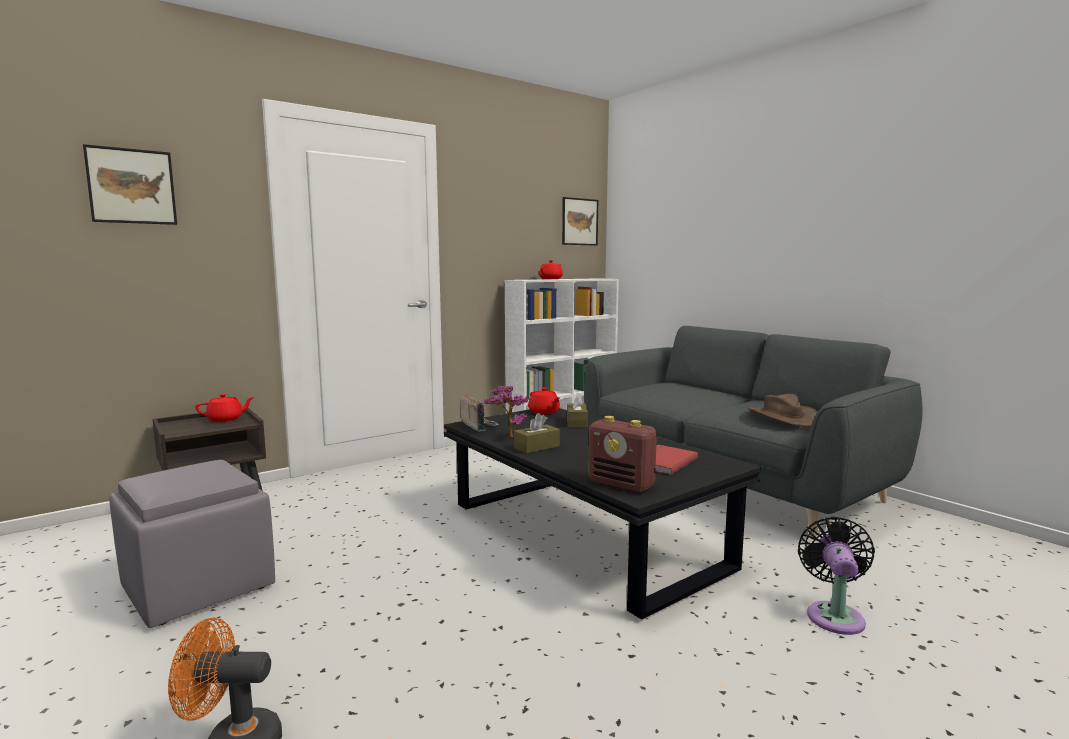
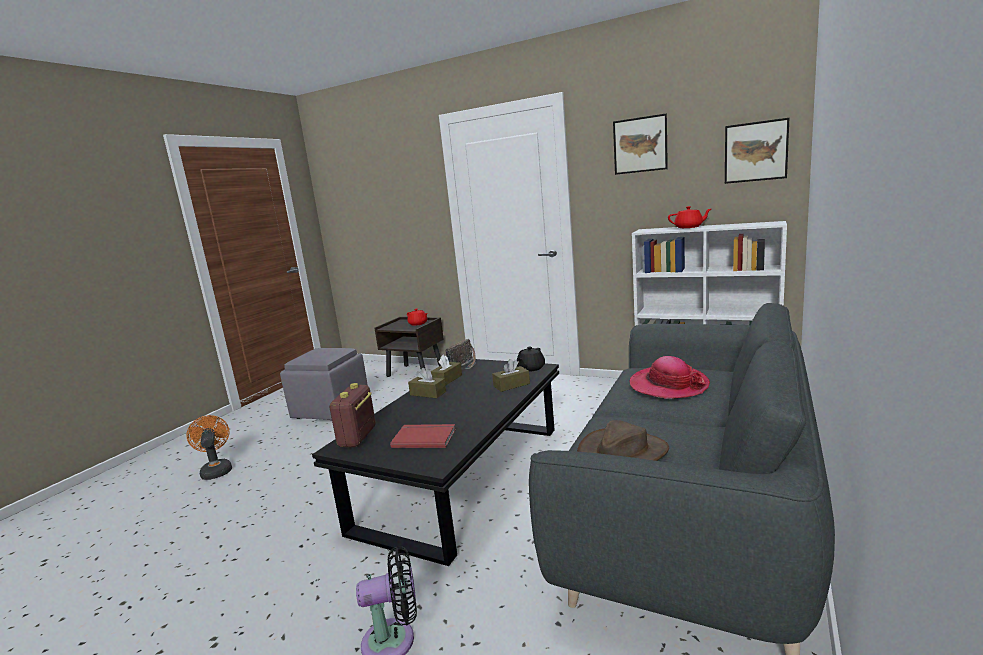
camera: 65 degrees right, 5 degrees up
(132, 186) = (384, 187): picture -> picture (640, 145)
(508, 436) = (447, 379): potted plant -> brown tissue box
(544, 412) = (530, 368): red teapot -> black teapot
(676, 391) = (668, 385): none -> hat

